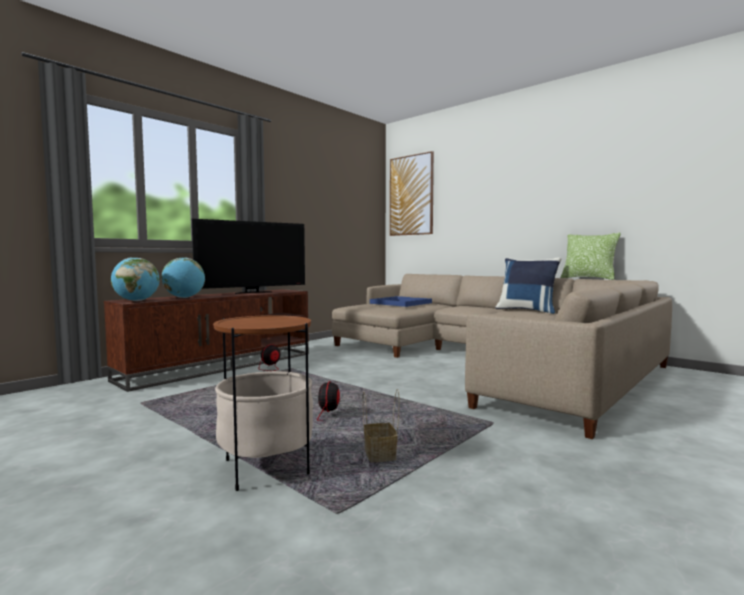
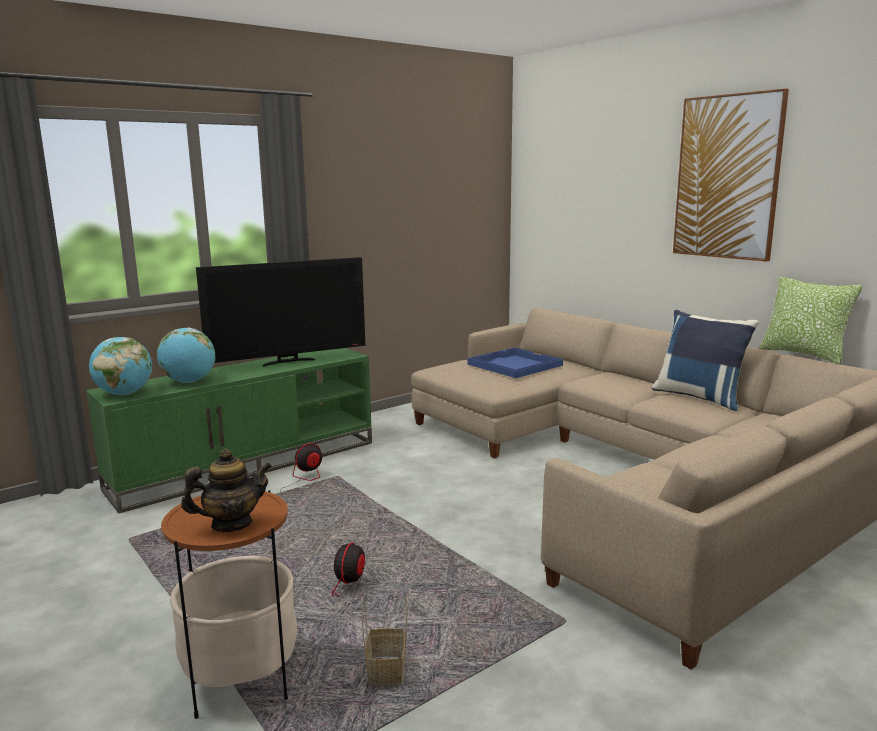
camera: 10 degrees right, 10 degrees up
(221, 366) = (247, 464): brown tv stand -> green tv stand
(272, 323) = (231, 524): none -> teapot
(411, 195) = (548, 181): picture -> picture (727, 177)

